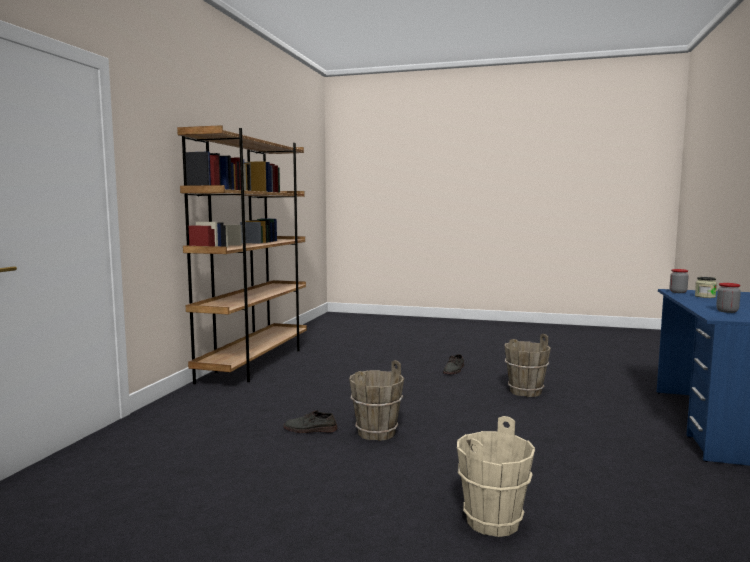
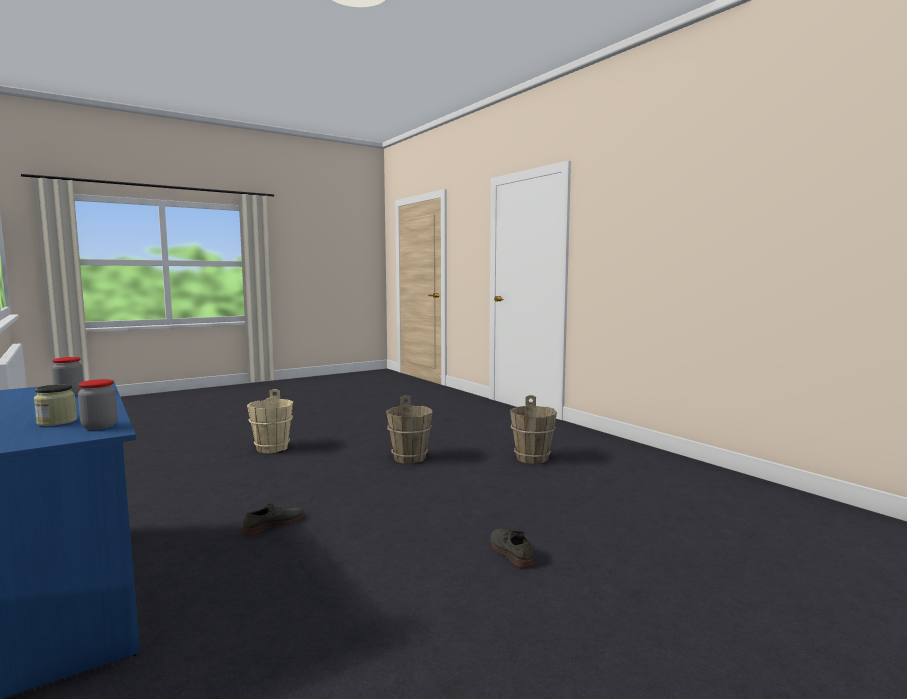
camera: 130 degrees right, 0 degrees up
(255, 363) = (677, 466): brown bookcase -> none
(310, 429) = (452, 446): grey shoe -> grey shoe (274, 524)
(525, 391) = (360, 550): brown bucket -> brown bucket (532, 458)

